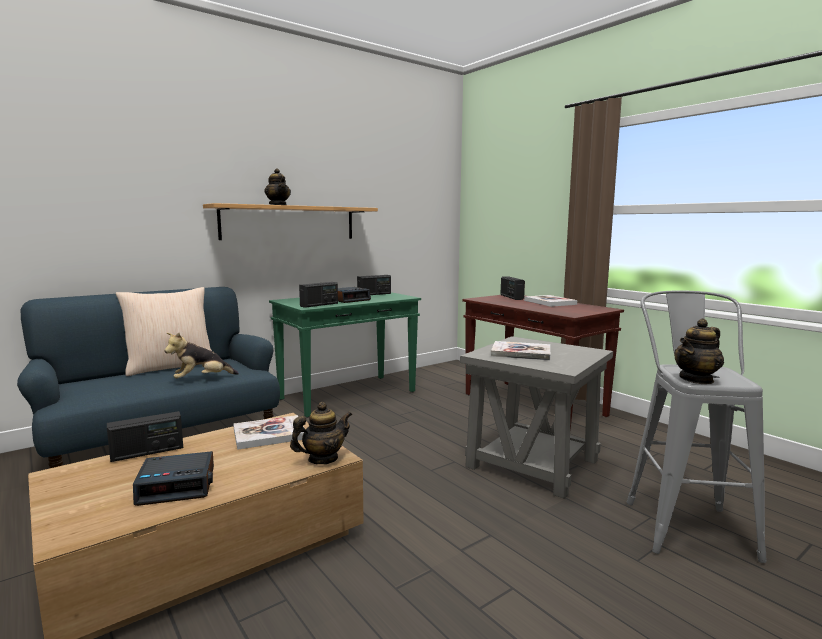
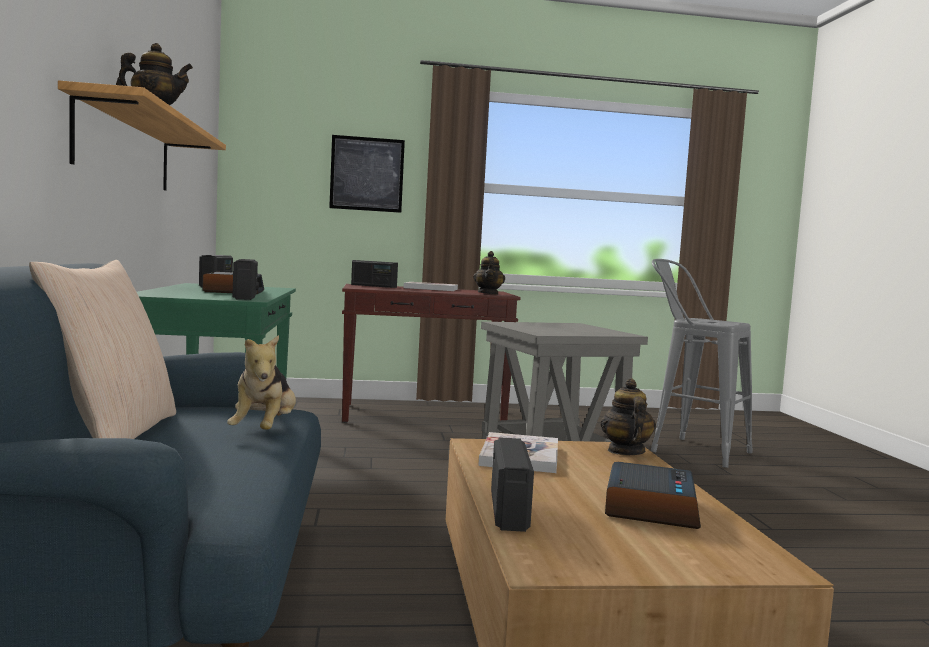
camera: 60 degrees left, 5 degrees down
(521, 353) = (554, 329): book -> none
(537, 207) = (367, 174): none -> picture
(696, 379) = (723, 323): teapot -> teapot (488, 293)

